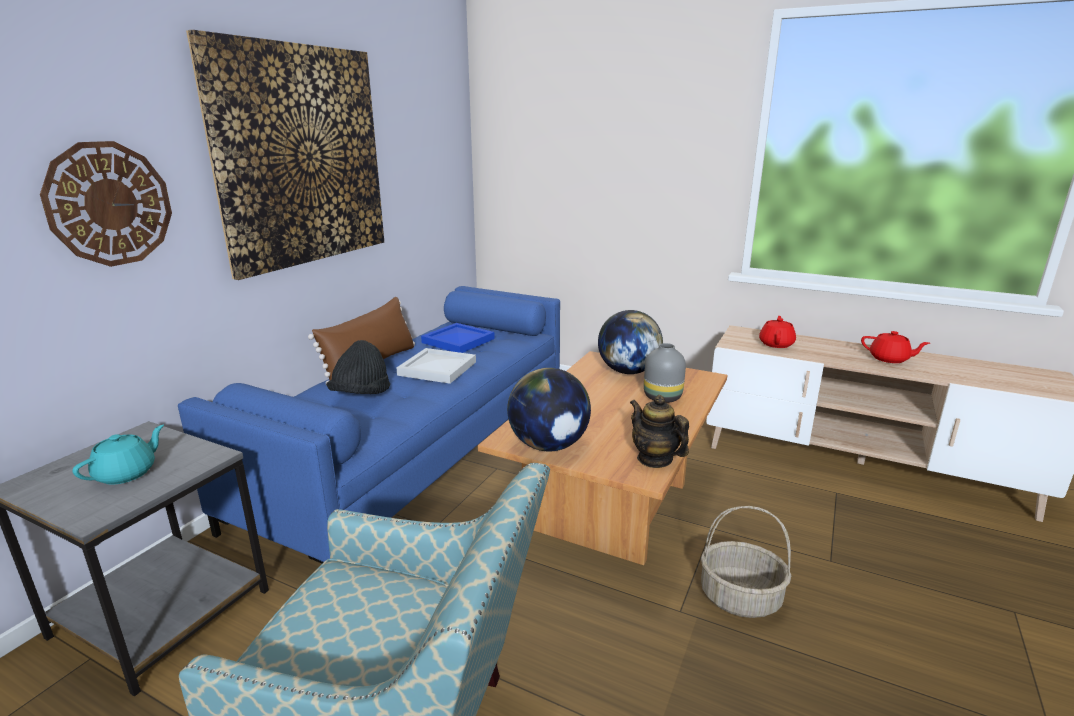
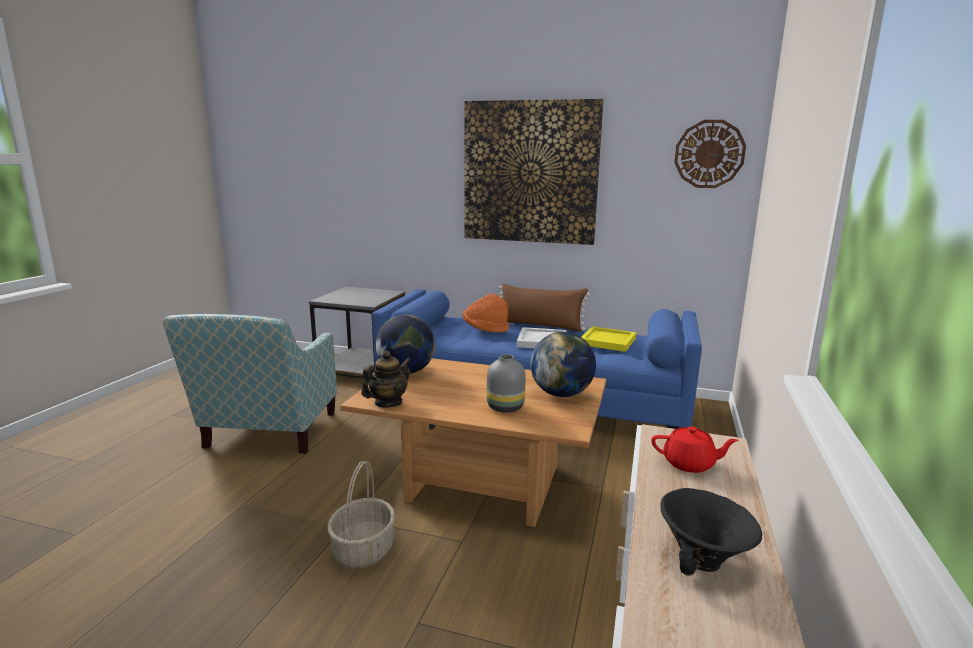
camera: 80 degrees right, 5 degrees down
(110, 204) = (413, 186): wall clock -> wall clock (709, 154)
(127, 473) = (355, 297): turquoise teapot -> none
(361, 395) = (485, 329): black hat -> orange hat
(458, 340) = (608, 341): blue tray -> yellow tray
(889, 359) = (705, 560): red teapot -> black bowl

